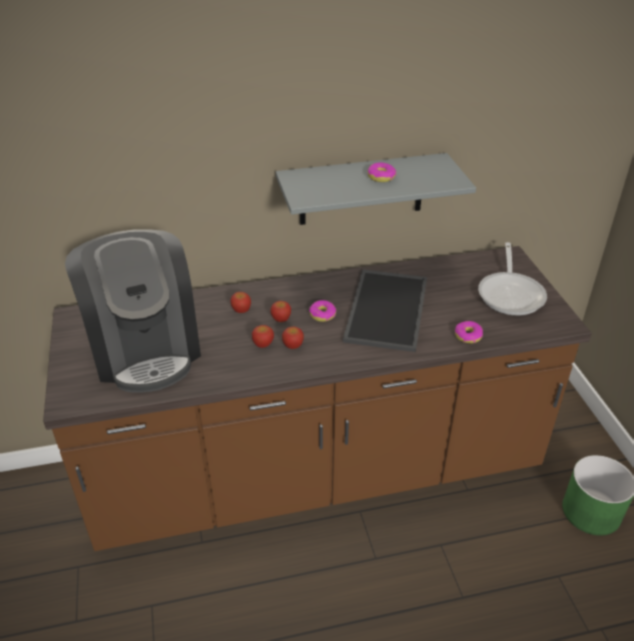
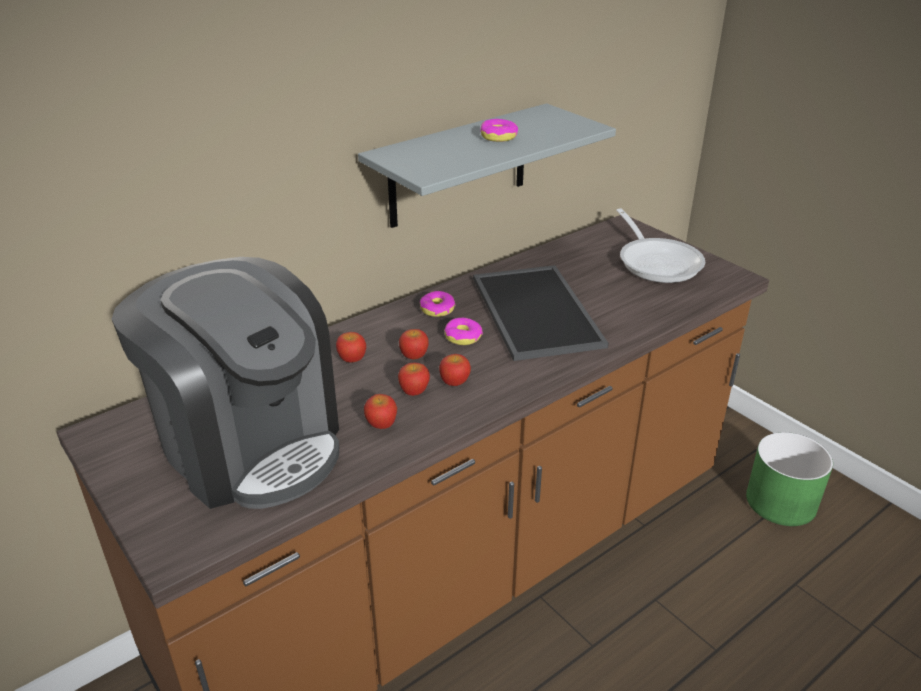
camera: 25 degrees left, 5 degrees down
(227, 360) = (381, 424): none -> apple
(468, 336) = (650, 315): donut -> donut (437, 309)

